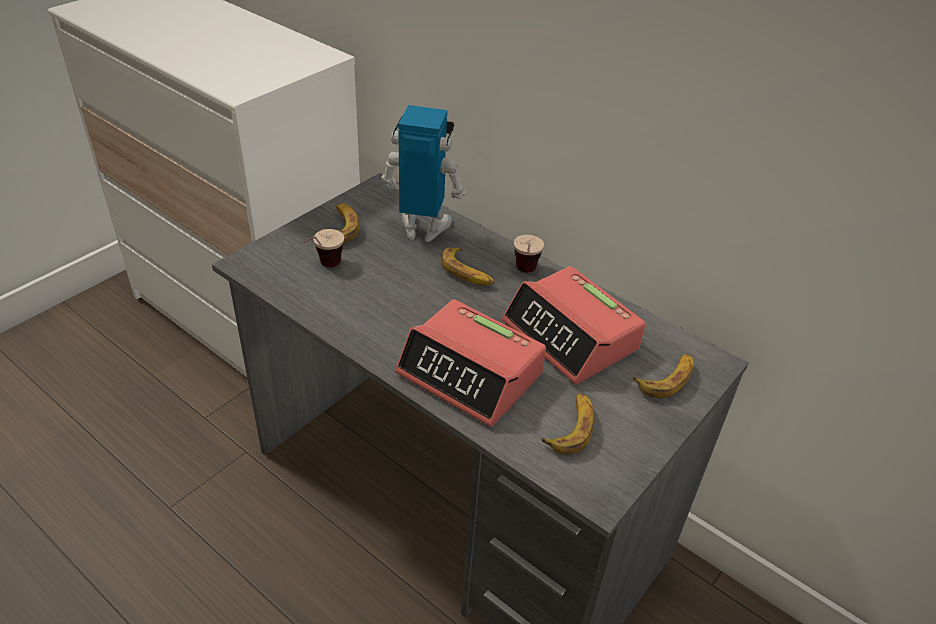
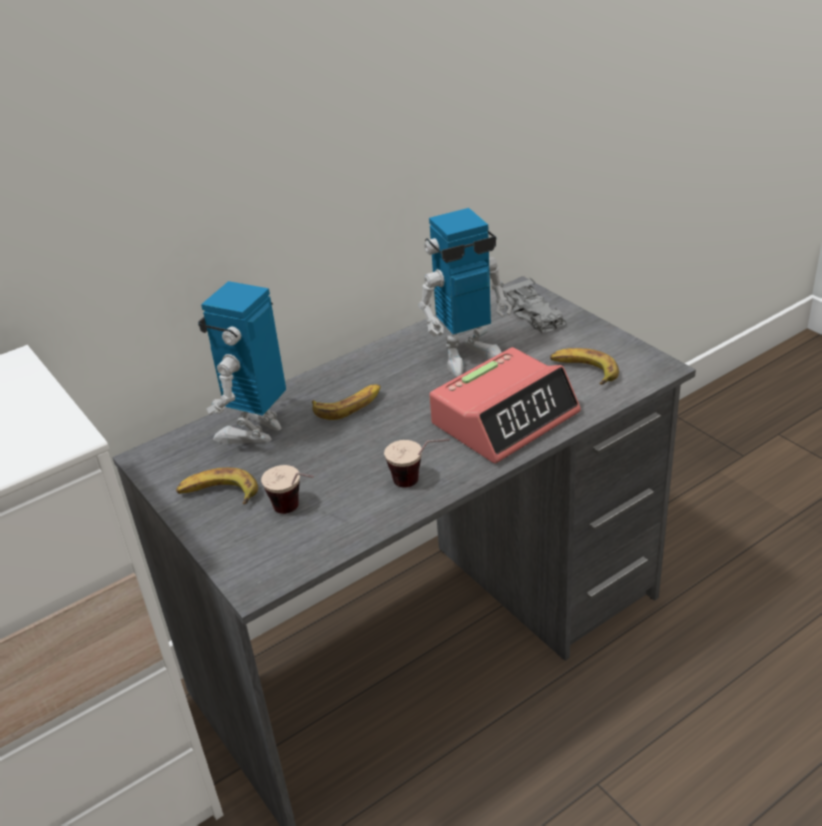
camera: 70 degrees left, 5 degrees down
(525, 274) = (366, 369): cup -> cup (420, 483)
(571, 336) = (467, 355): alarm clock -> toy robot
(666, 379) = (534, 315): banana -> grey toy car

